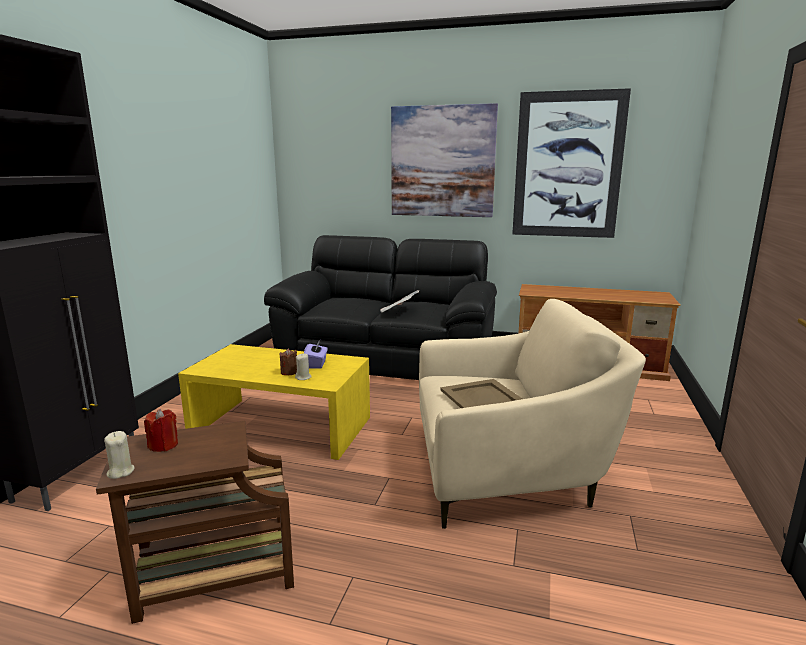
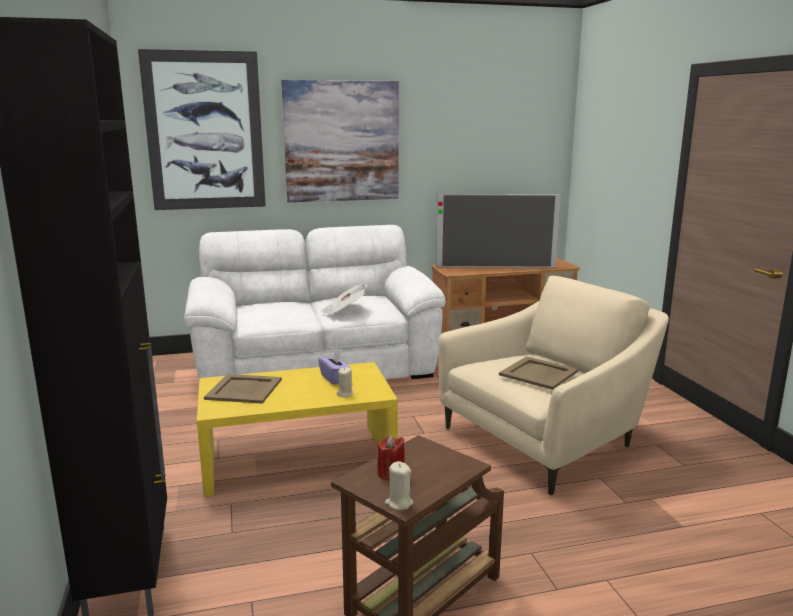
camera: 30 degrees left, 0 degrees up
(243, 358) = (243, 389): none -> beige tray
(289, 372) = (322, 392): brown candle -> none
(387, 358) = (315, 365): black sofa -> white sofa
(567, 165) = (466, 144): picture -> picture (205, 131)
(583, 293) = (495, 267): none -> television

